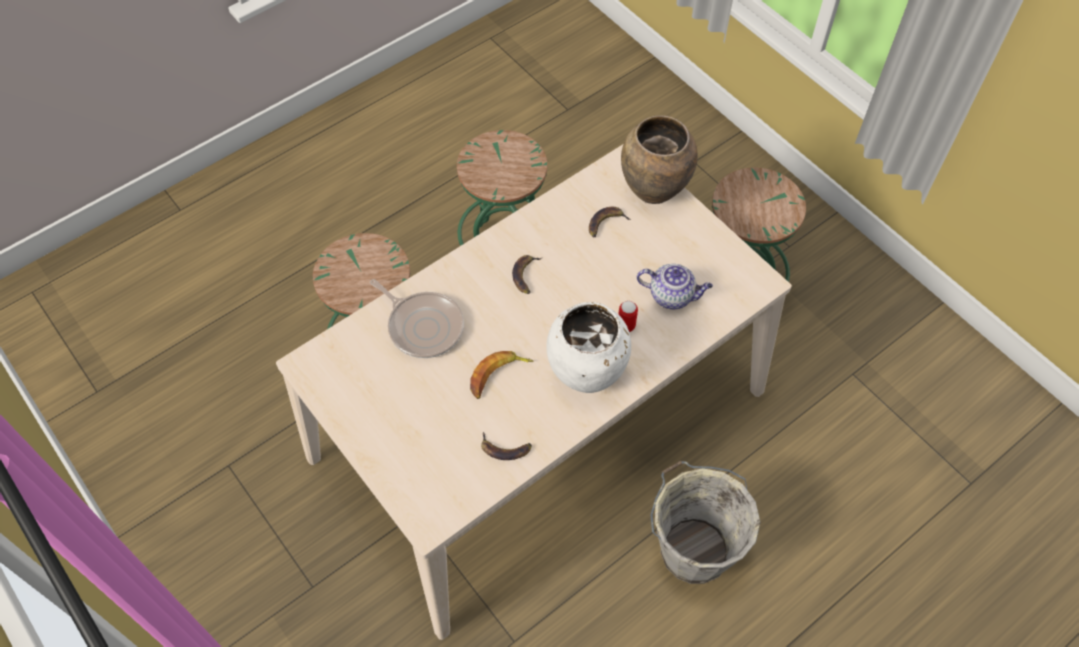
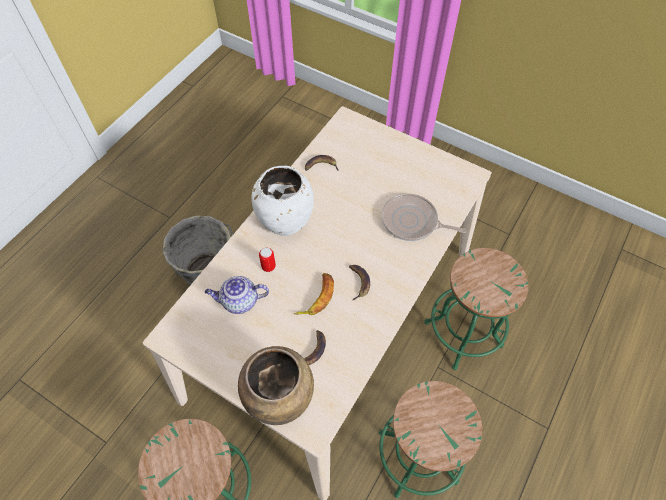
camera: 160 degrees right, 0 degrees up
(497, 376) = (345, 205): banana -> banana (316, 297)

